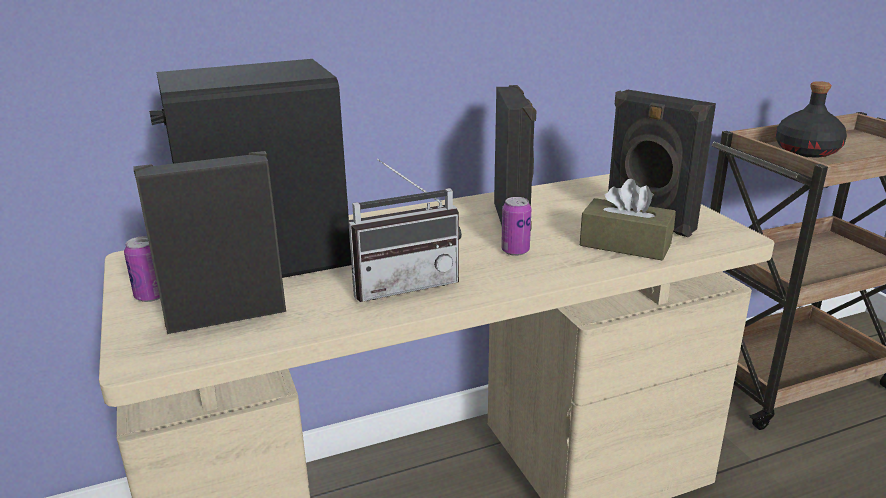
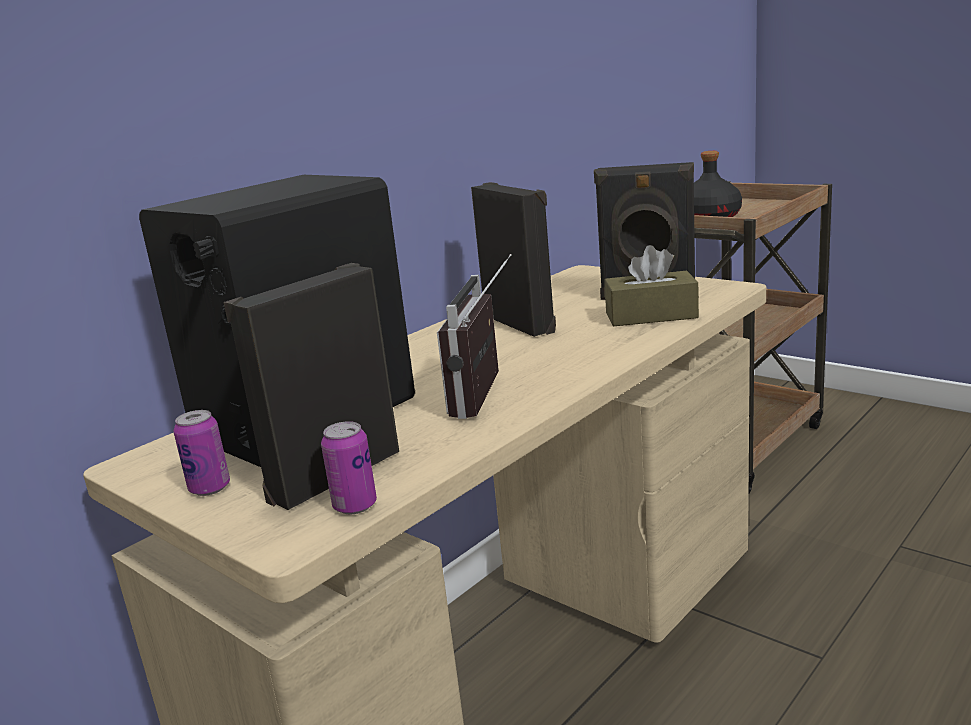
camera: 25 degrees left, 5 degrees down
(404, 283) = (489, 396): radio -> radio turned 150 degrees clockwise
(515, 251) = (560, 345): can -> can (355, 505)

